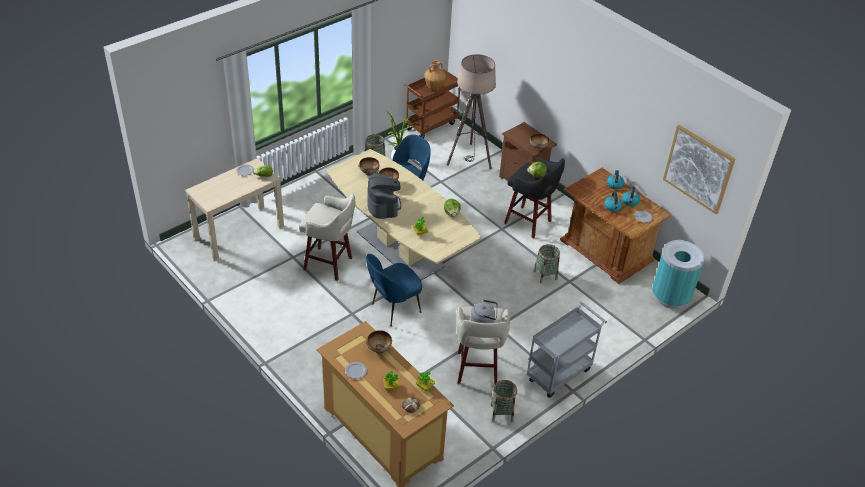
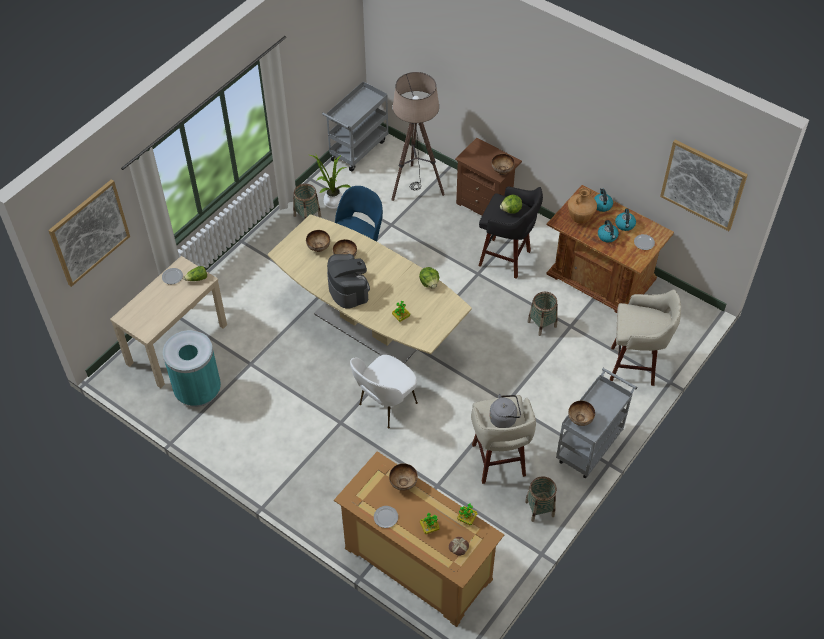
camera: 10 degrees left, 10 degrees up
(181, 108) = (89, 232): none -> picture
(330, 265) = (296, 364): beige stool -> beige stool (635, 366)
(392, 309) = (384, 407): blue chair -> white chair
(430, 127) = (358, 152): brown cart -> grey cart
(434, 88) = (358, 109): brown vase -> brown vase (580, 218)
(550, 338) = (580, 420): none -> bowl
(670, 297) = (685, 321): turquoise trash can -> turquoise trash can (198, 391)

